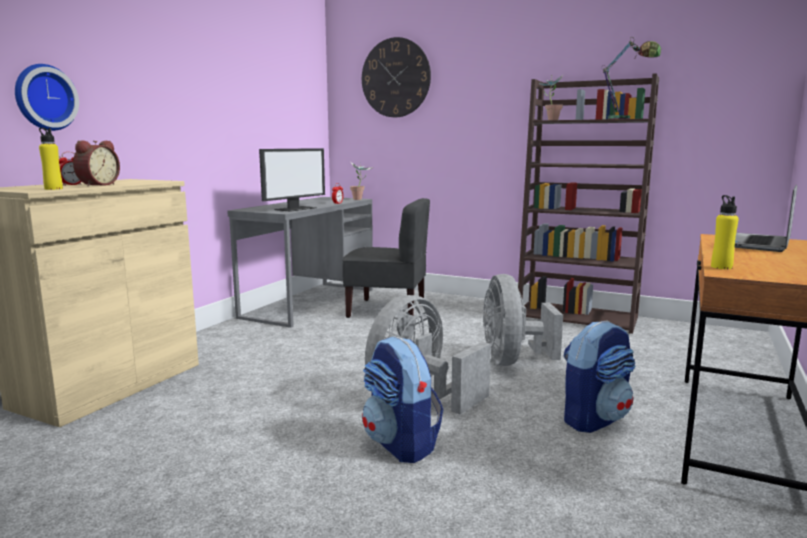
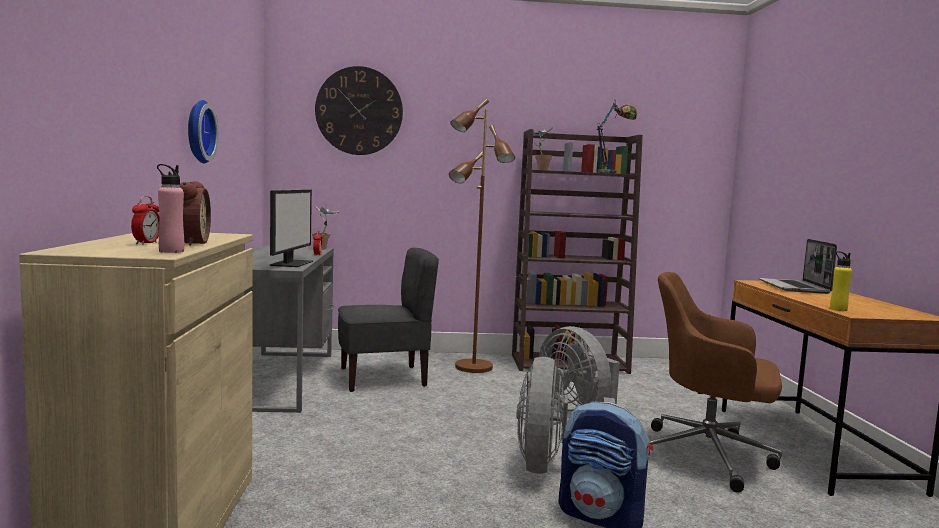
camera: 30 degrees left, 5 degrees down
(44, 97) = (79, 114): wall clock -> wall clock (197, 131)
(53, 189) = (171, 251): yellow bottle -> pink bottle
(476, 311) = (473, 368): none -> brown floor lamp
(594, 419) = (709, 456): backpack -> brown office chair

